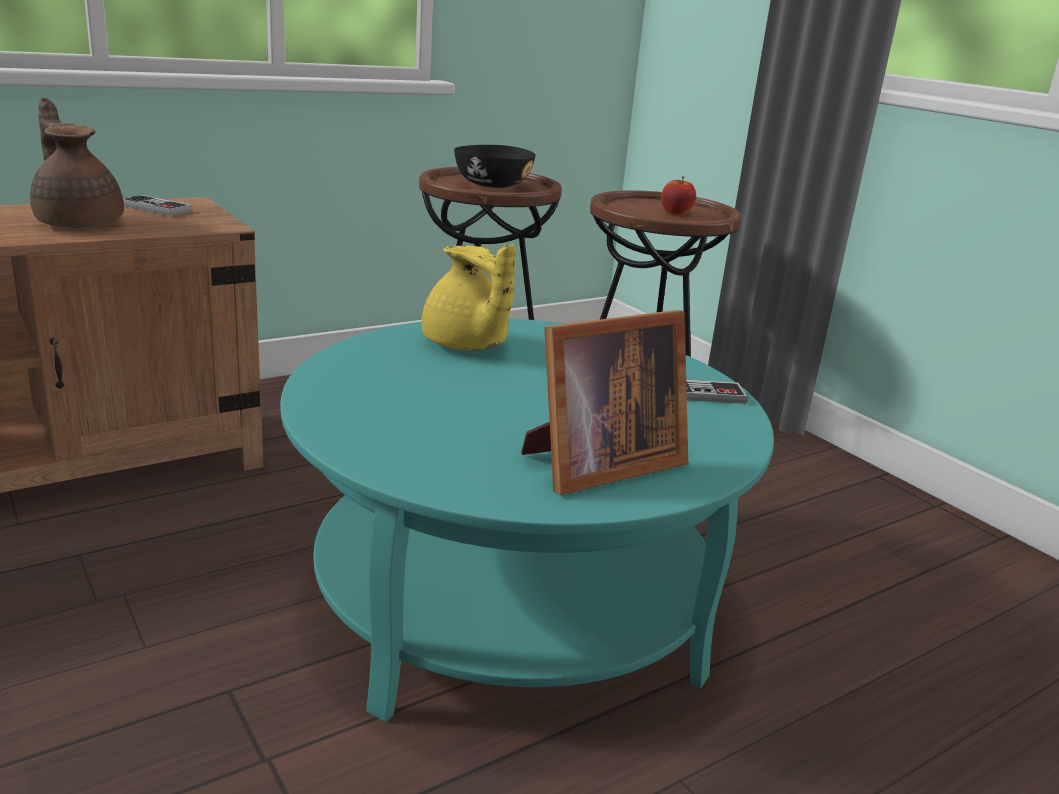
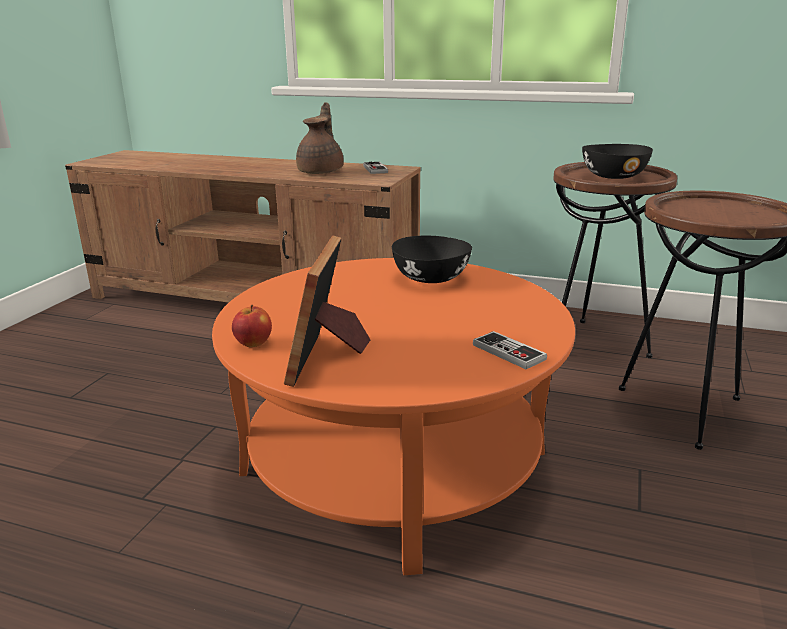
camera: 55 degrees right, 0 degrees up
(466, 345) = (430, 278): yellow teapot -> black bowl
(511, 595) = (395, 460): turquoise coffee table -> orange coffee table
(597, 465) = (327, 357): picture frame -> picture frame turned 75 degrees clockwise
(675, 213) = (726, 215): apple -> apple (253, 343)

